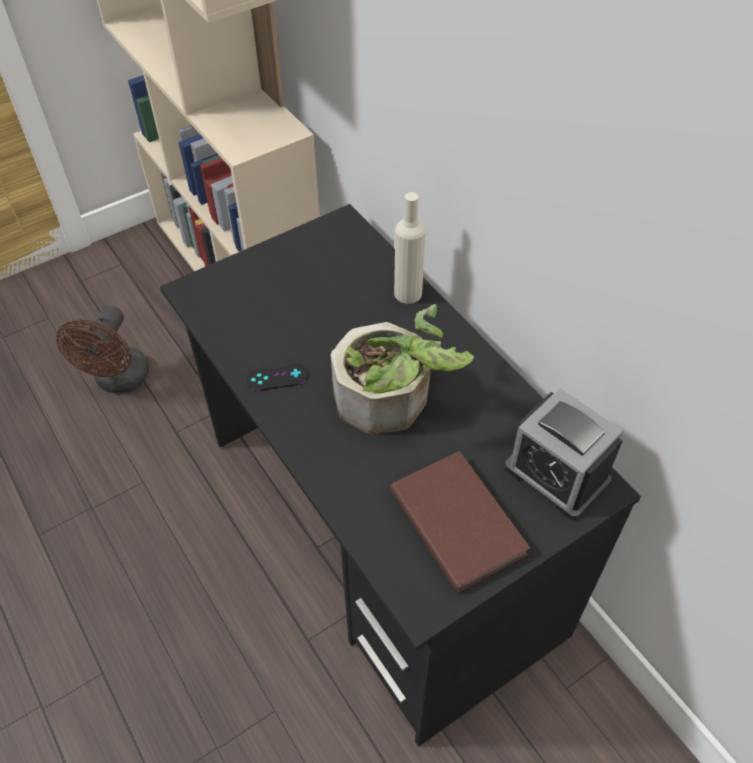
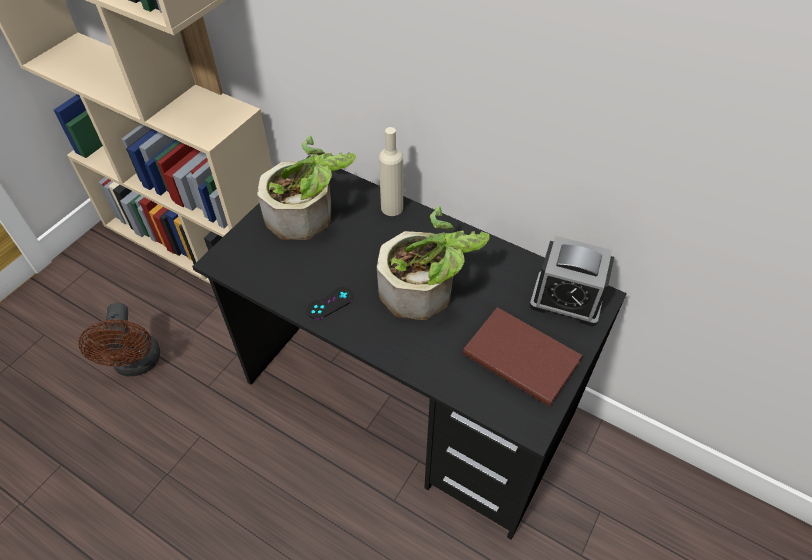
camera: 25 degrees left, 0 degrees up
(311, 271) = (309, 214): none -> potted plant

